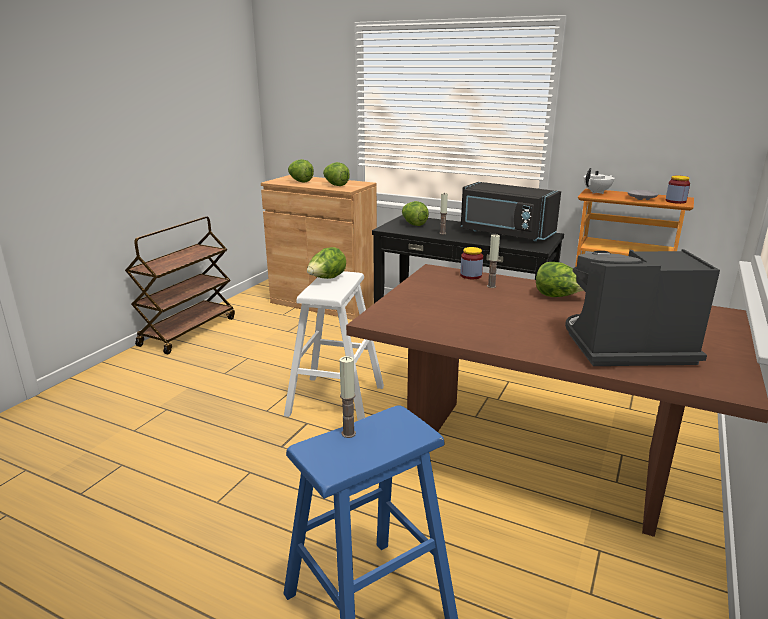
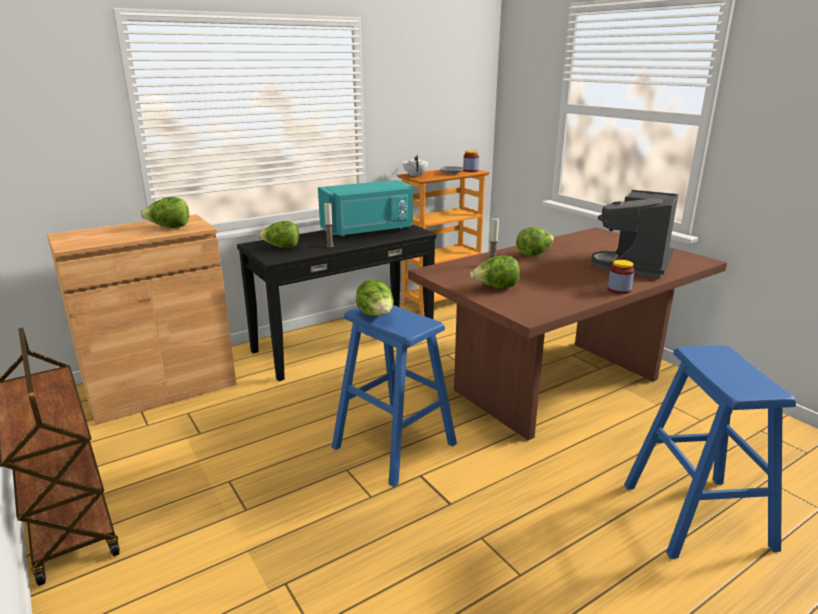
camera: 60 degrees left, 0 degrees up
(300, 181) = (107, 236): lettuce -> lettuce (495, 288)
(336, 400) = (394, 445): white stool -> blue stool
(348, 433) = (717, 374): candle -> none
(471, 275) = (460, 264): jar -> jar (619, 290)
(505, 233) = (368, 230): black microwave -> turquoise microwave

